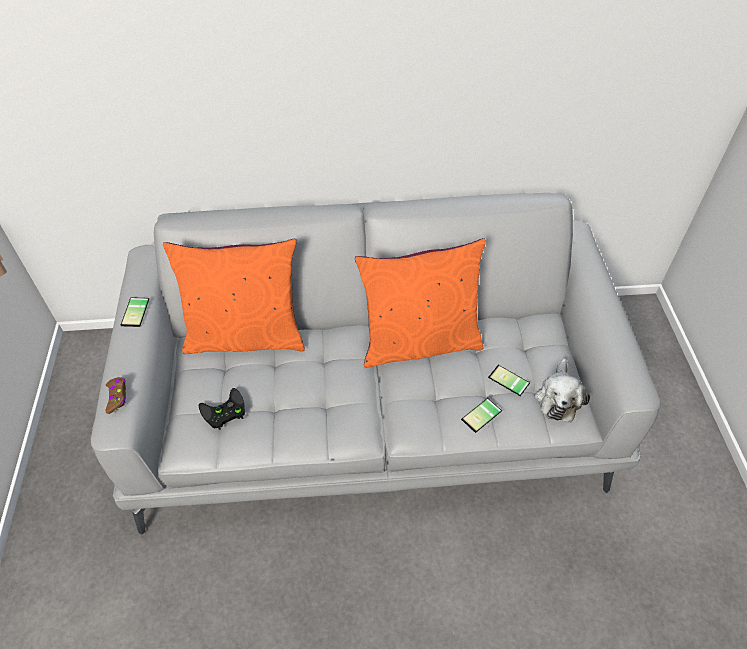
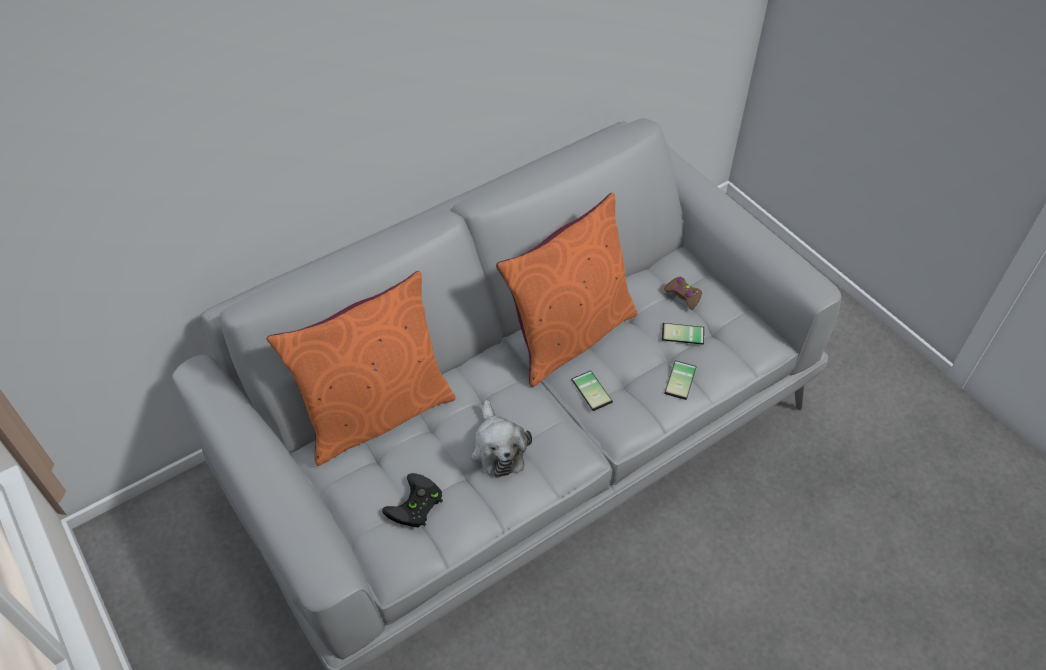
camera: 30 degrees left, 0 degrees up
(117, 397) = (302, 541): brown game controller -> brown game controller (683, 295)
(137, 312) = (248, 439): phone -> phone (594, 390)
(558, 397) = (738, 329): plush toy -> plush toy (498, 448)

